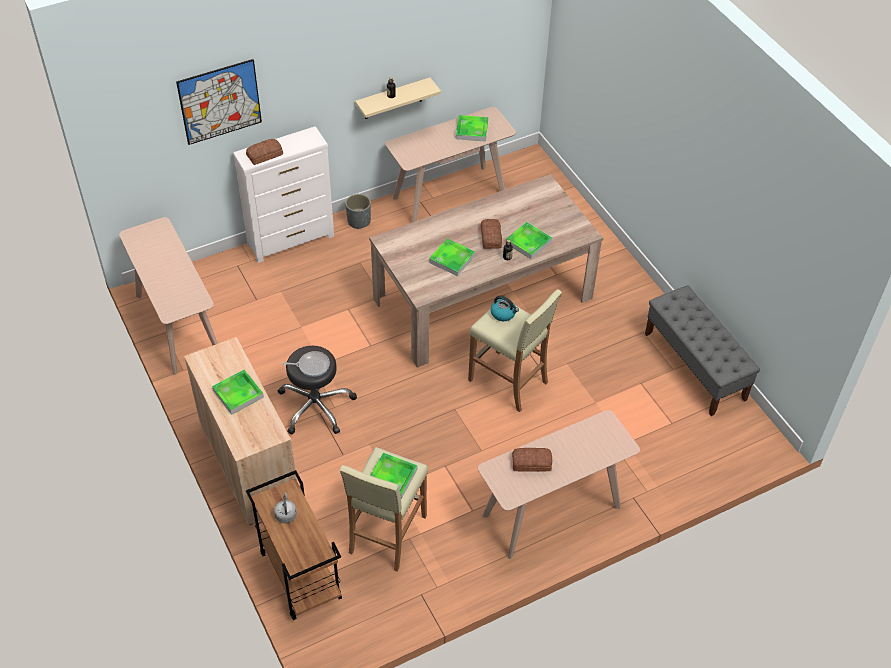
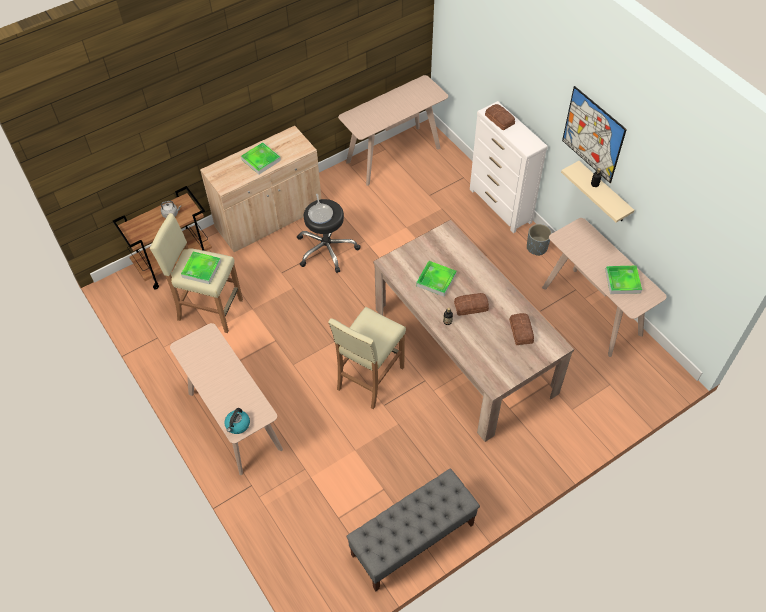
camera: 85 degrees right, 5 degrees up
(220, 102) = (502, 54): picture -> picture (593, 134)
(503, 314) = (382, 328): kettle -> kettle (237, 425)
(528, 242) = (470, 337): tray -> none
(532, 463) = (216, 360): bread -> bread (520, 332)

